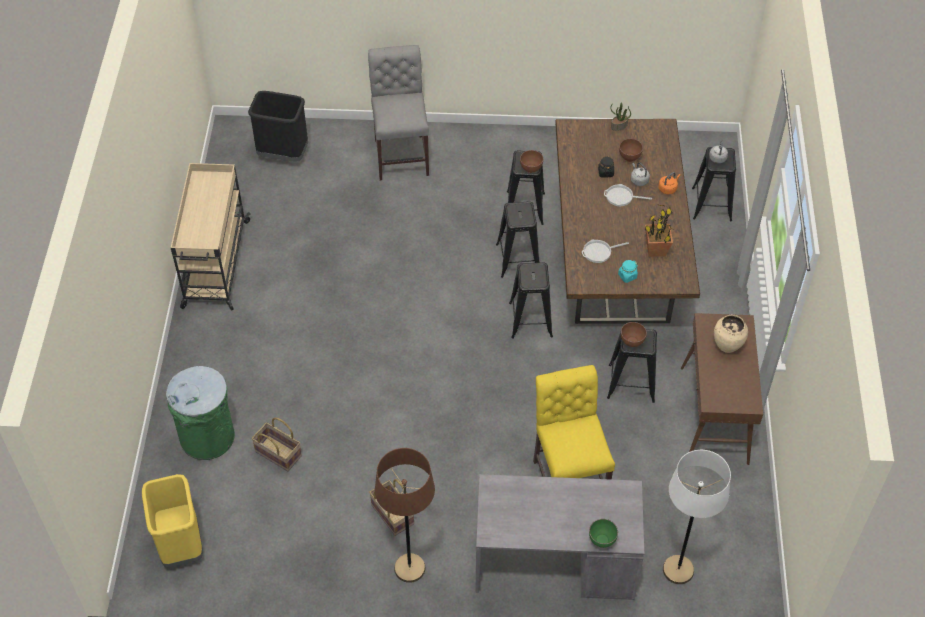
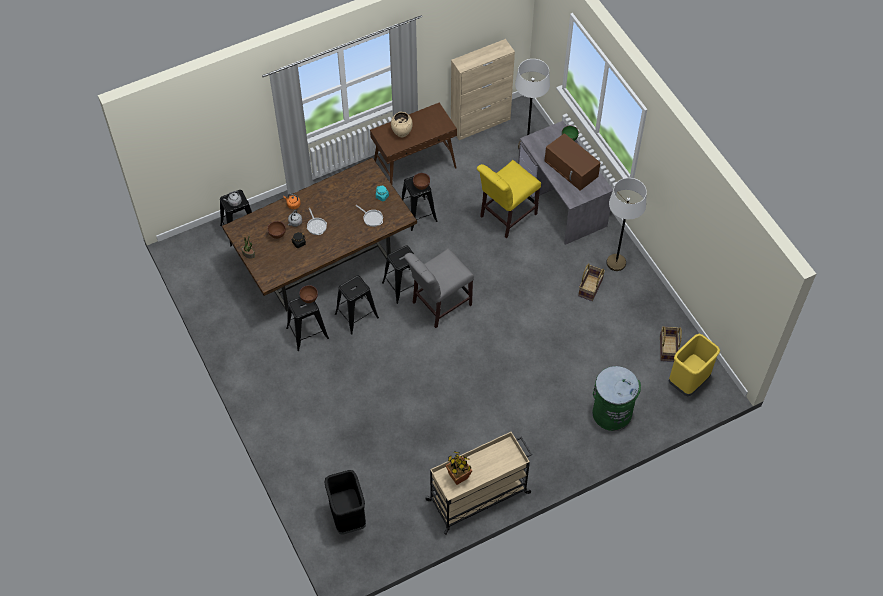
camera: 120 degrees left, 5 degrees up
(277, 454) = (595, 368): basket -> basket (668, 349)
(401, 154) = (300, 436): grey chair -> grey chair (438, 305)
(409, 568) = (616, 263): brown floor lamp -> white floor lamp
(546, 515) = (572, 169): none -> brown microwave
(656, 250) = (351, 190): potted plant -> potted plant (458, 476)
(754, 533) = (481, 123): none -> beige cabinet

